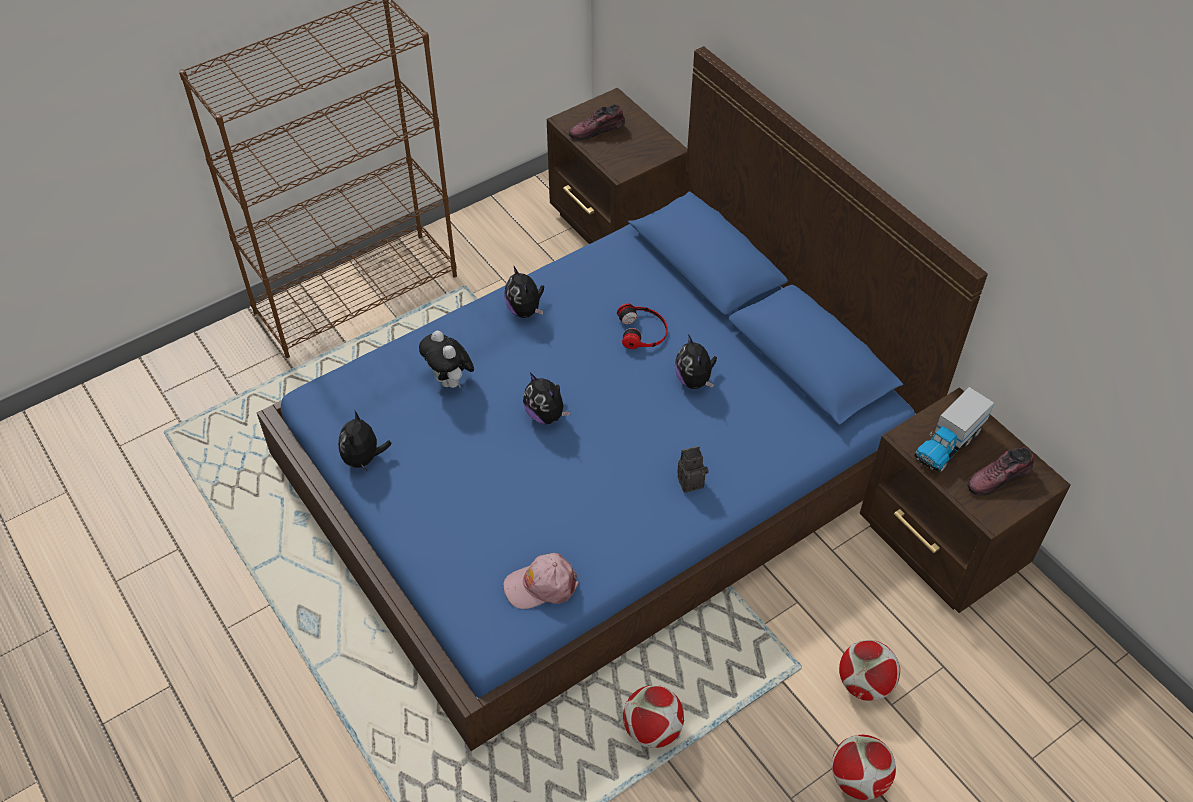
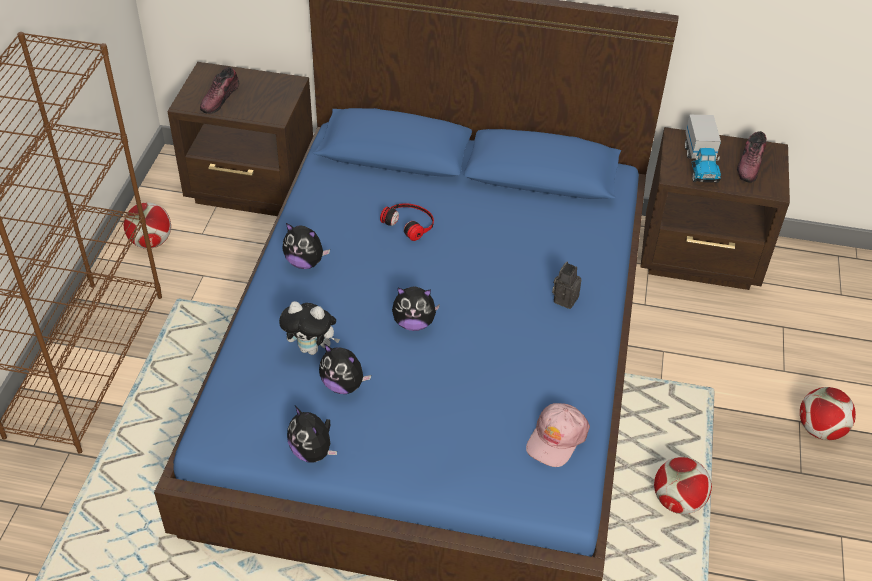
camera: 45 degrees left, 5 degrees down
(694, 380) = (485, 233): plush toy -> plush toy (343, 385)
(864, 683) = (756, 370): football -> football (151, 242)

